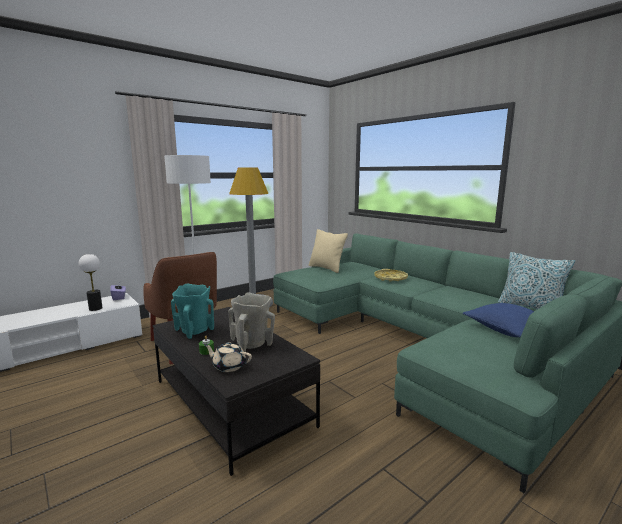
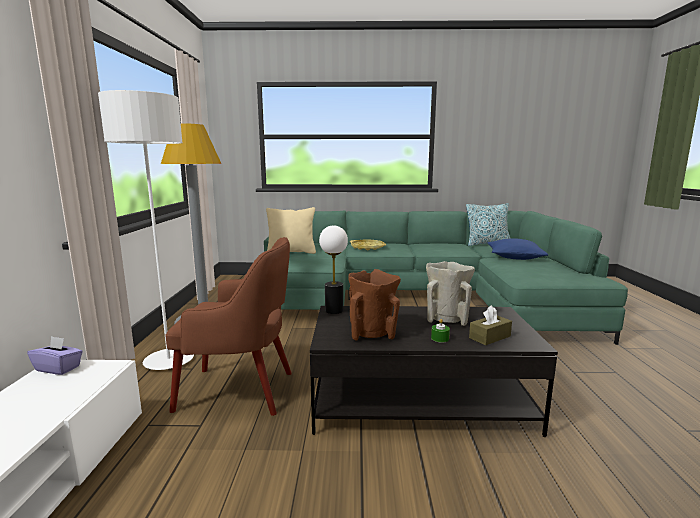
camera: 50 degrees left, 0 degrees up
(95, 308) = (66, 396): table lamp -> table lamp (333, 310)
(194, 331) = (372, 333): turquoise vase -> brown vase
(228, 366) = (489, 337): beige teapot -> brown tissue box

